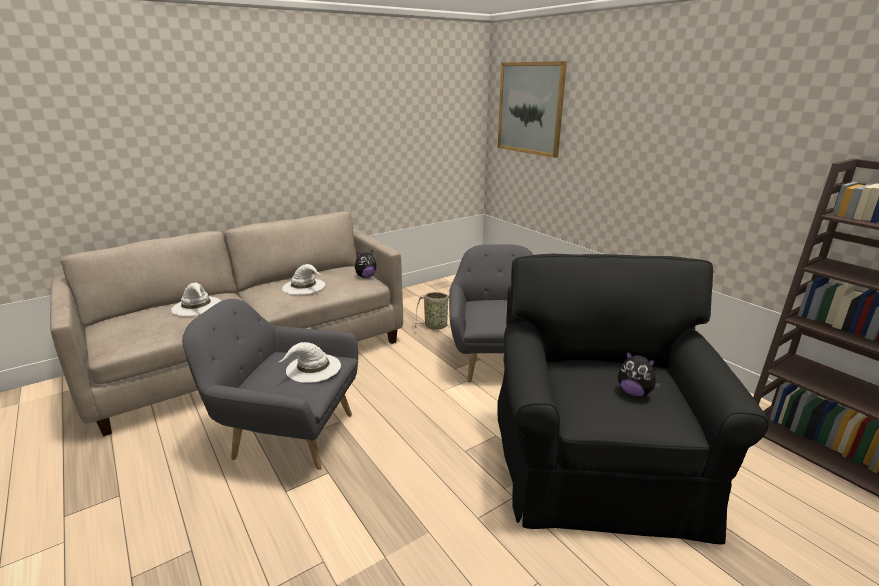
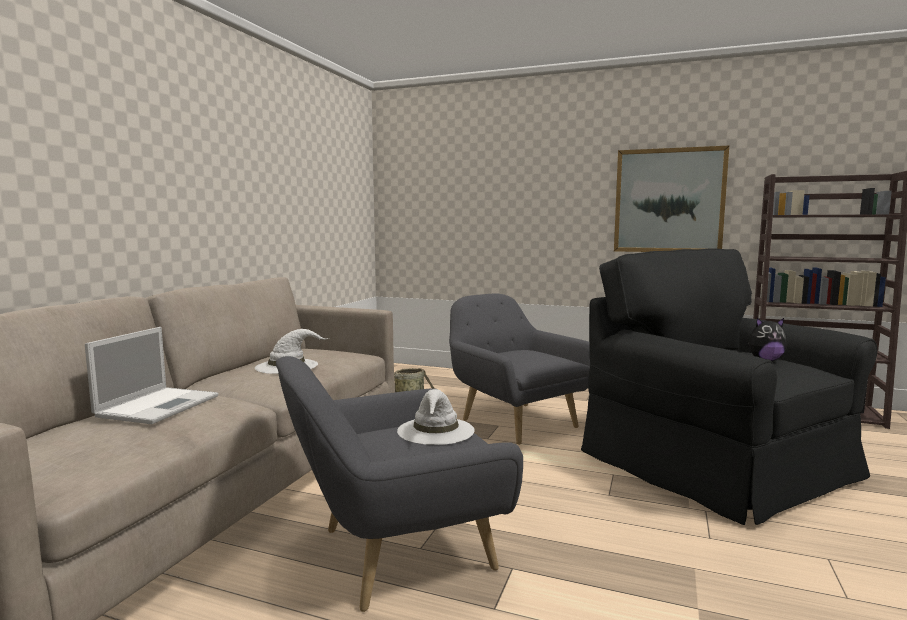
camera: 35 degrees left, 15 degrees down
(197, 306) = (159, 405): white hat -> laptop
(365, 276) = (343, 351): plush toy -> none
(530, 108) = (436, 172): picture -> picture (668, 201)

